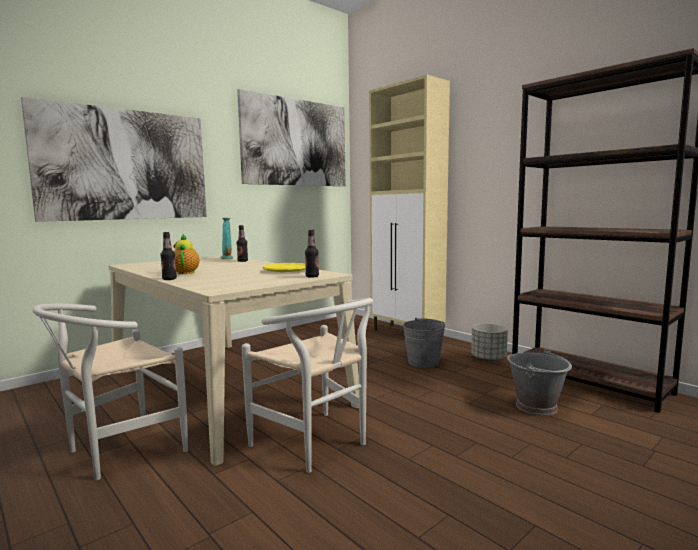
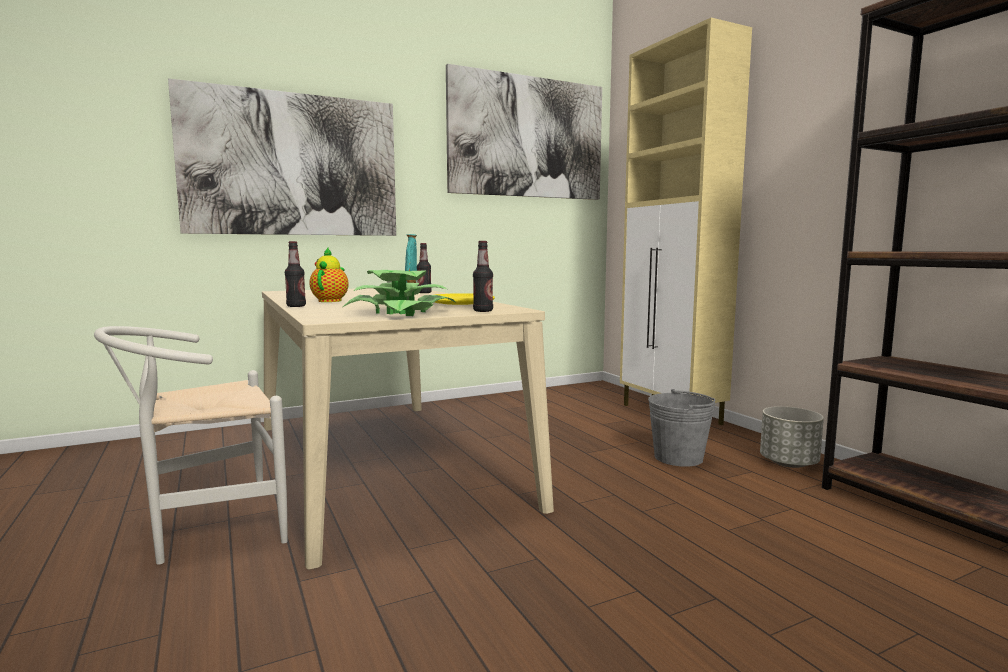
camera: 15 degrees right, 0 degrees up
(259, 281) = (401, 313): none -> potted plant
(317, 445) = (460, 562): white chair -> none
(536, 407) = (848, 552): grey bucket -> none

